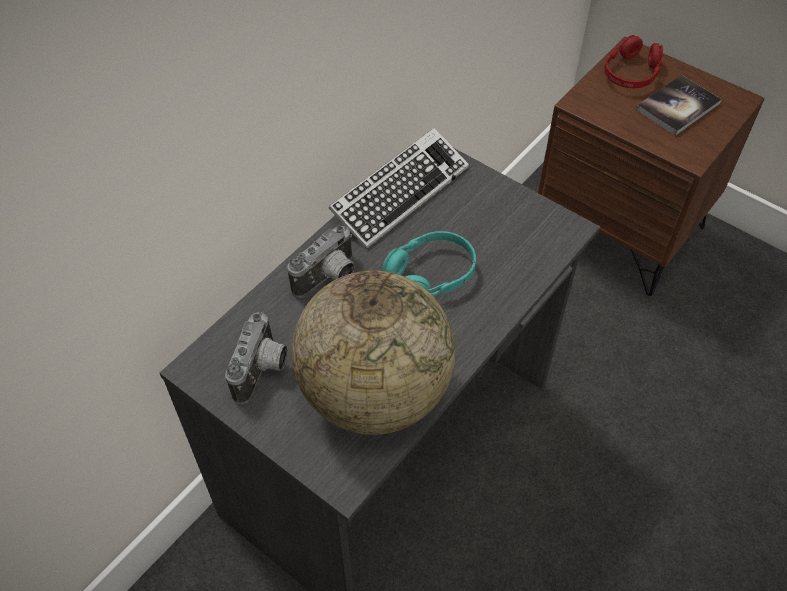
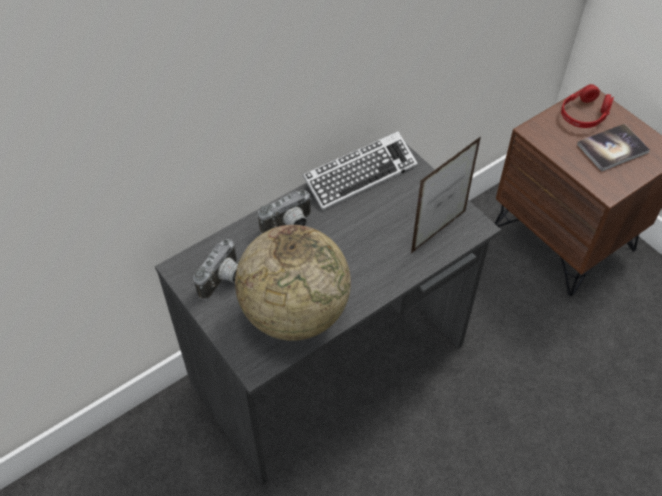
camera: 15 degrees right, 0 degrees up
(430, 275) = (362, 239): turquoise headphones -> none
(524, 245) = (438, 231): none -> picture frame

